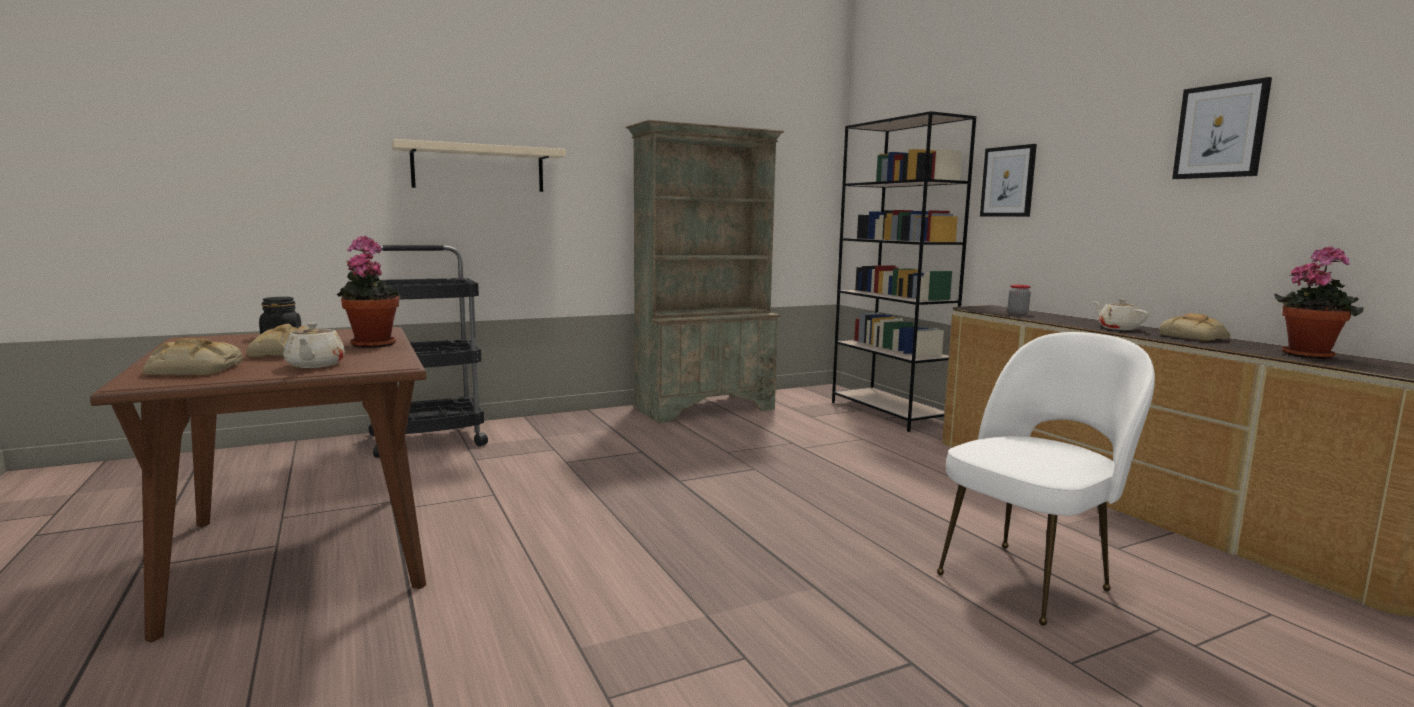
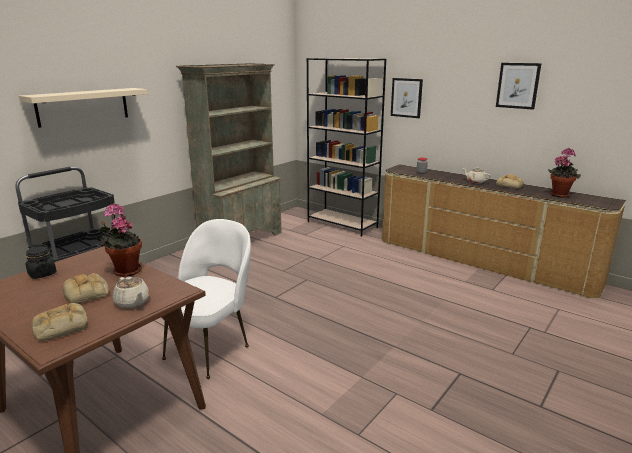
camera: 25 degrees left, 10 degrees up
(1030, 578) = (472, 315): white chair -> white chair (211, 349)

